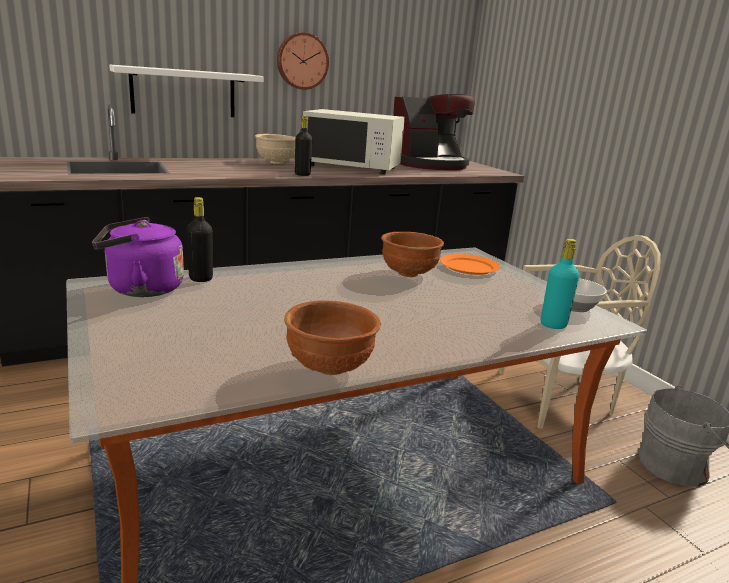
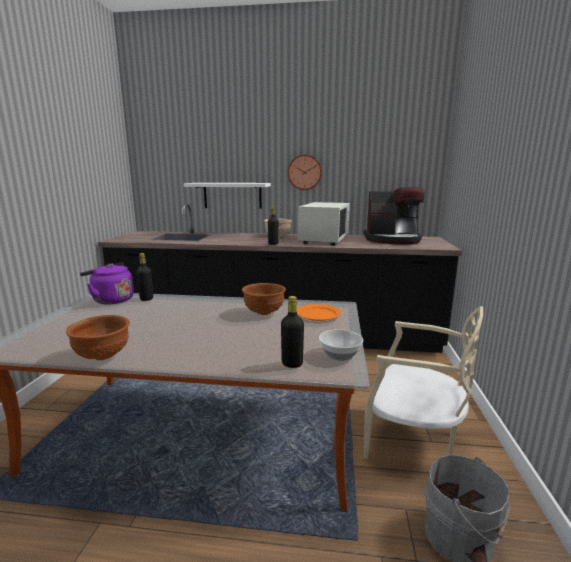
camera: 35 degrees right, 5 degrees down
(352, 166) = (324, 240): white microwave -> white microwave turned 120 degrees counterclockwise
(553, 325) = (292, 363): turquoise bottle -> black bottle

